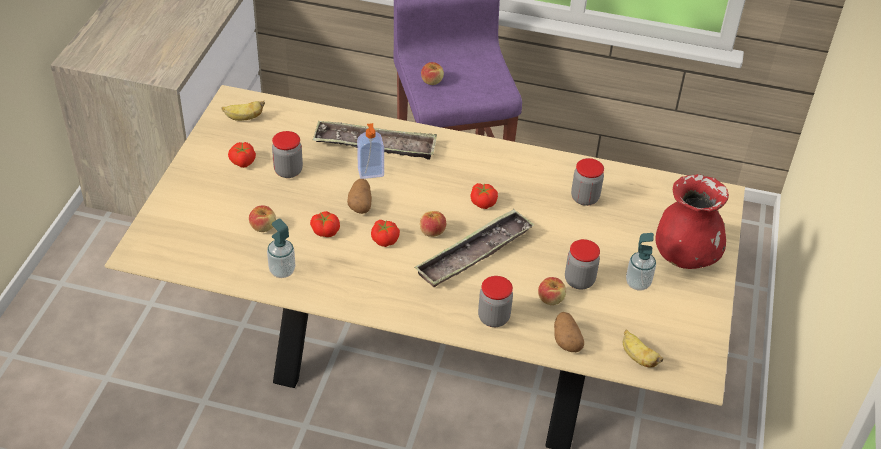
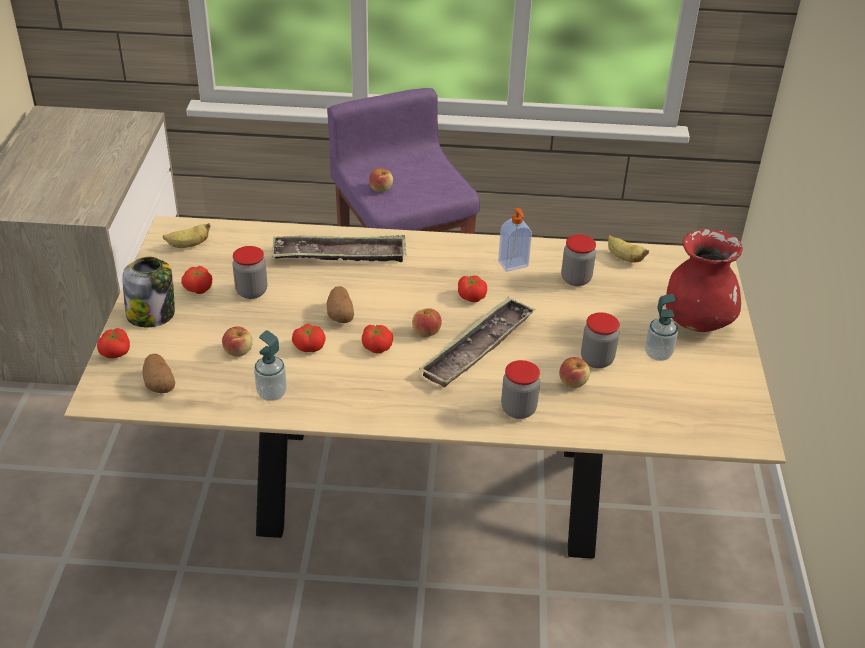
camera: 10 degrees left, 5 degrees down
(159, 213) = (116, 352): none -> tomato
(197, 181) = (152, 314): none -> jar
(371, 173) = (343, 282): soap dispenser -> soap dispenser (513, 265)
(566, 340) = (602, 421): potato -> potato (159, 383)
(637, 357) = (683, 427): banana -> banana (623, 258)

